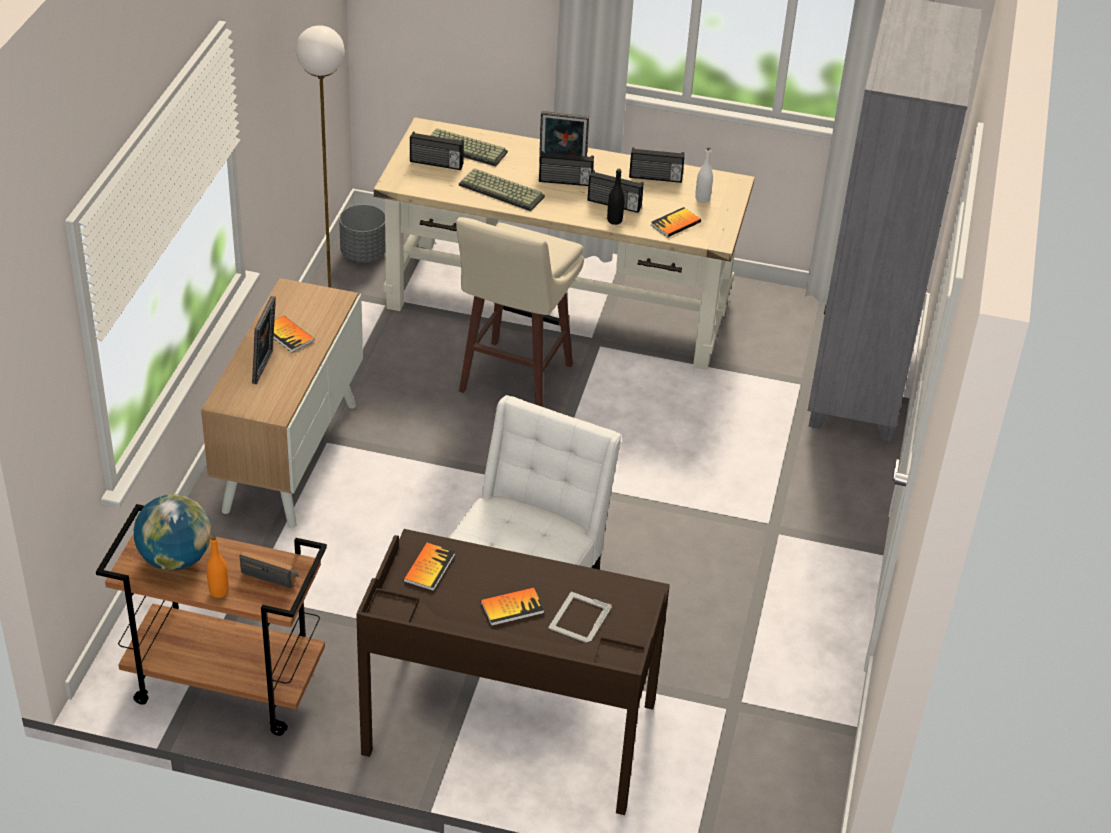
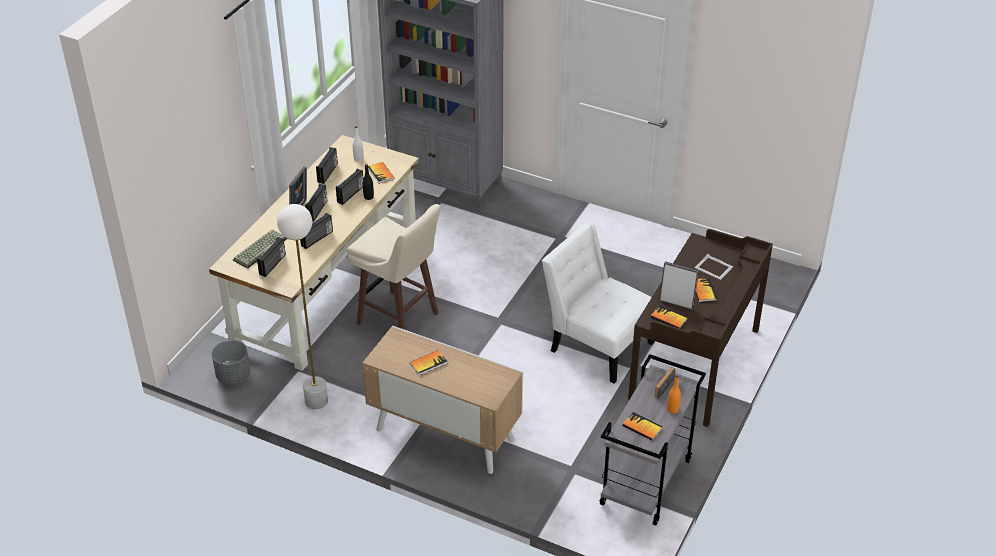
camera: 75 degrees left, 0 degrees up
(175, 559) = (642, 427): globe -> book
(223, 685) = (646, 483): brown cart -> grey cart
(265, 367) = (460, 376): picture frame -> picture frame (676, 303)
(503, 190) = (317, 239): keyboard -> radio

